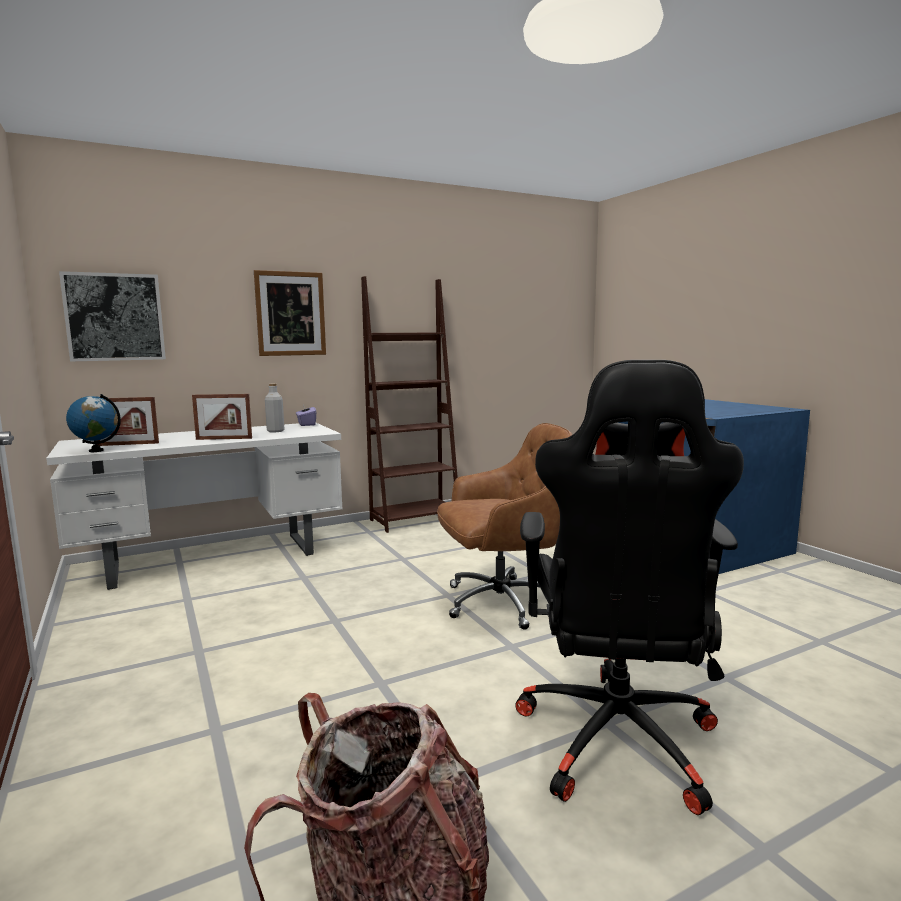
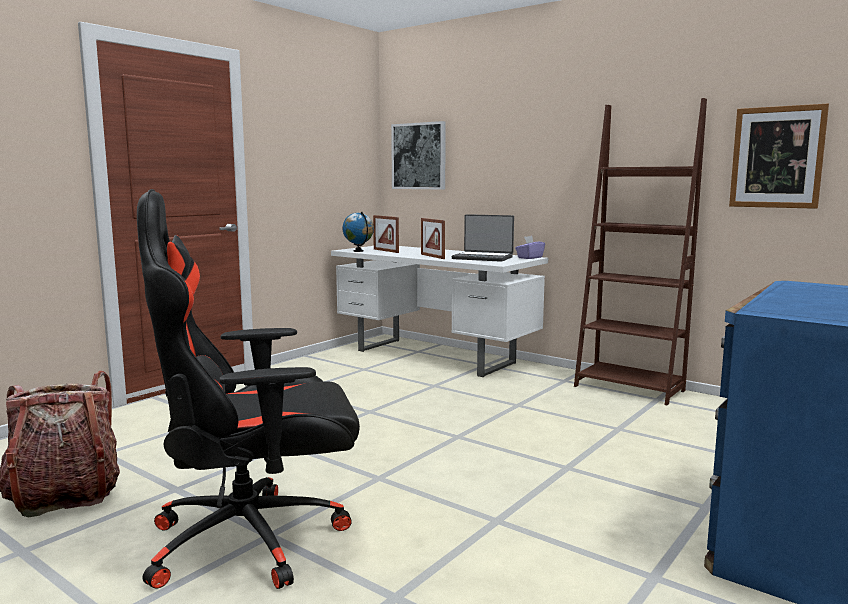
camera: 65 degrees right, 0 degrees up
(275, 431) = (483, 258): grey bottle -> laptop
(290, 314) = (538, 149): picture -> picture (777, 157)
(501, 602) = (467, 459): brown office chair -> none

